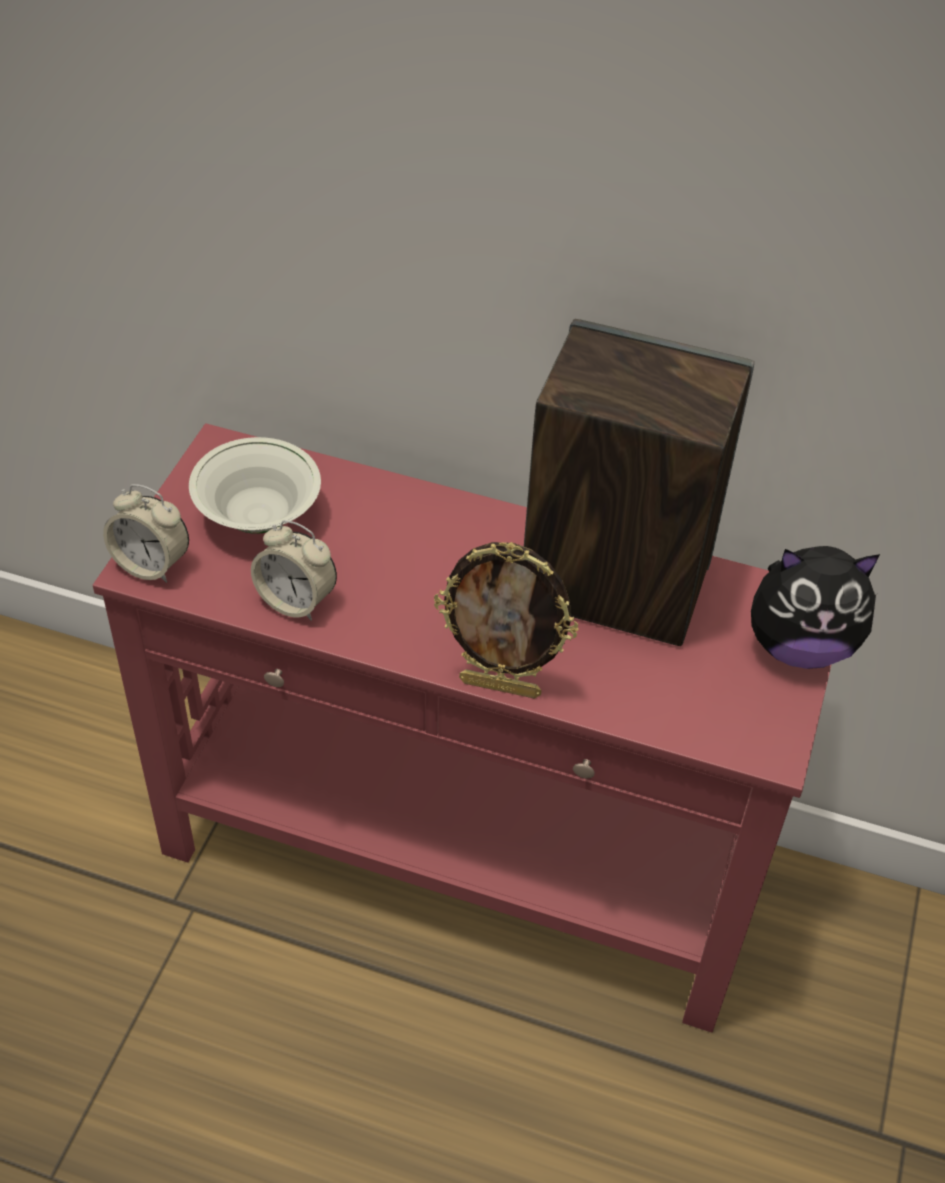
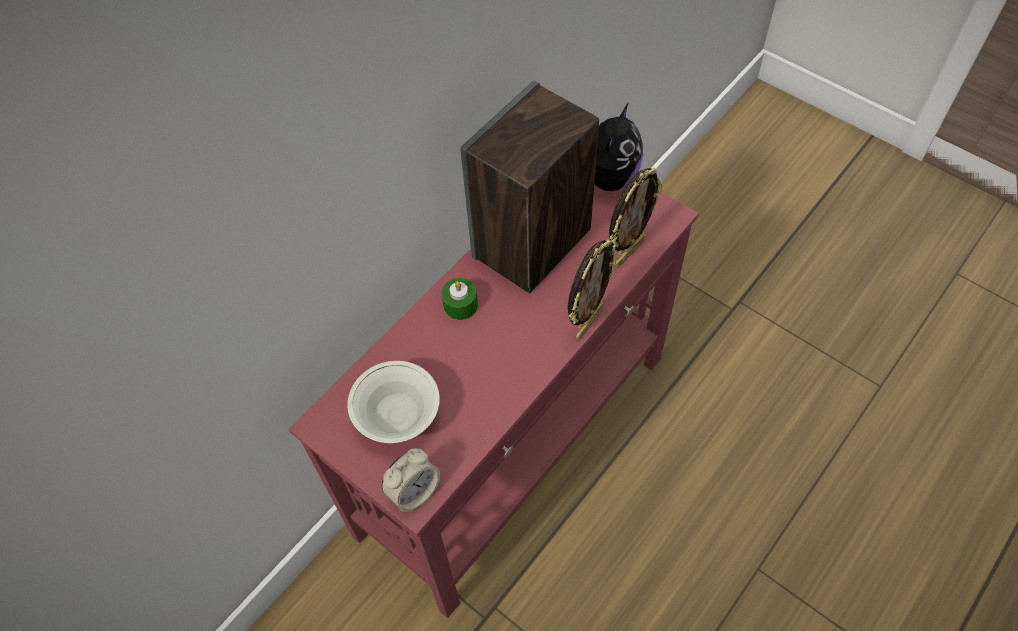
camera: 65 degrees left, 10 degrees up
(296, 601) = (481, 412): alarm clock -> none
(464, 532) = (460, 305): none -> green candle
(662, 707) = (628, 252): none -> picture frame

